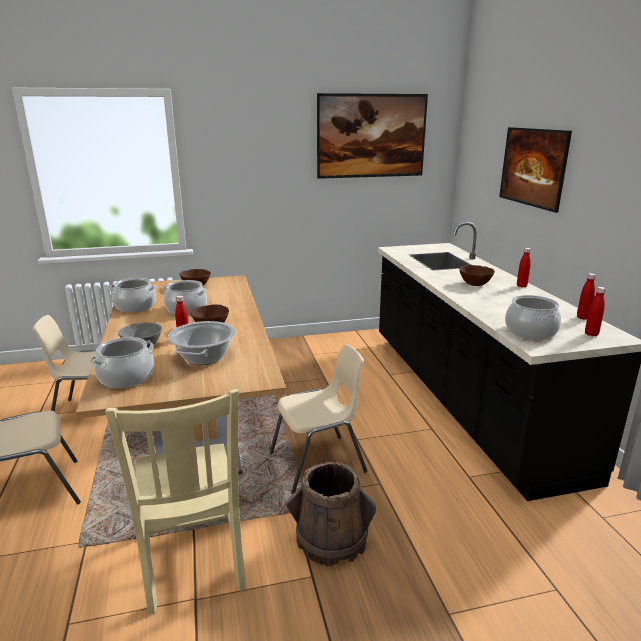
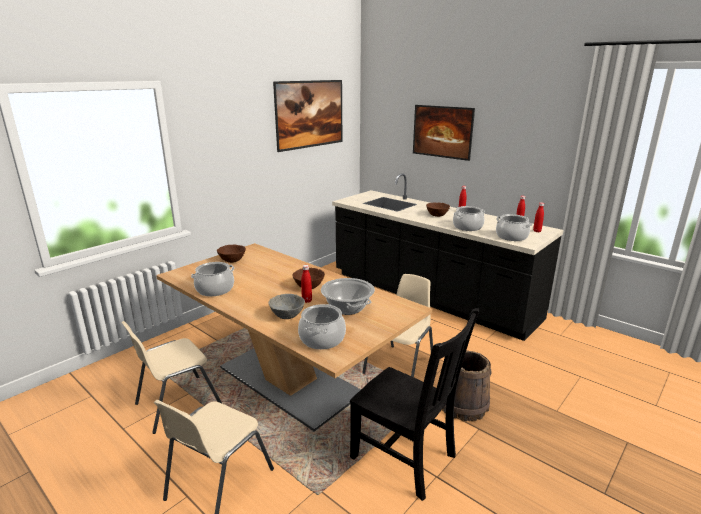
camera: 35 degrees left, 0 degrees up
(187, 309) = (263, 280): cooking pot -> cooking pot (467, 227)
(193, 561) = (406, 458): beige chair -> black chair

